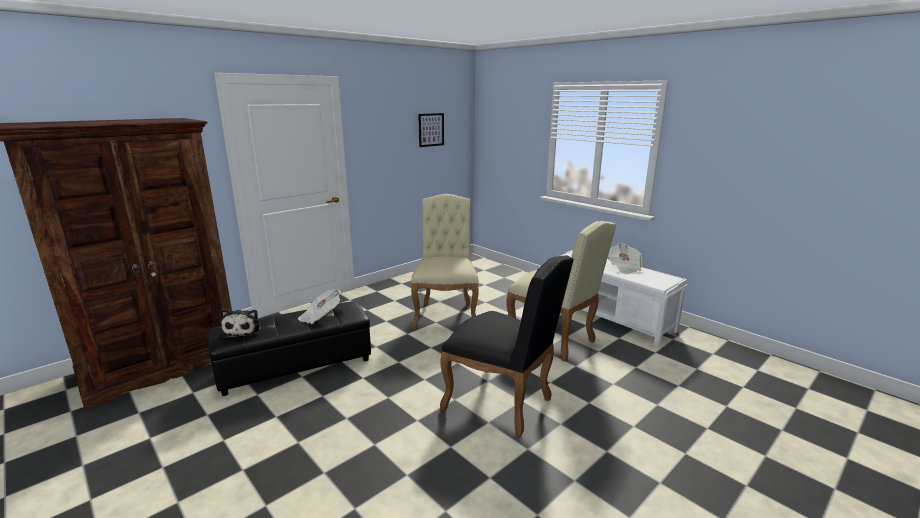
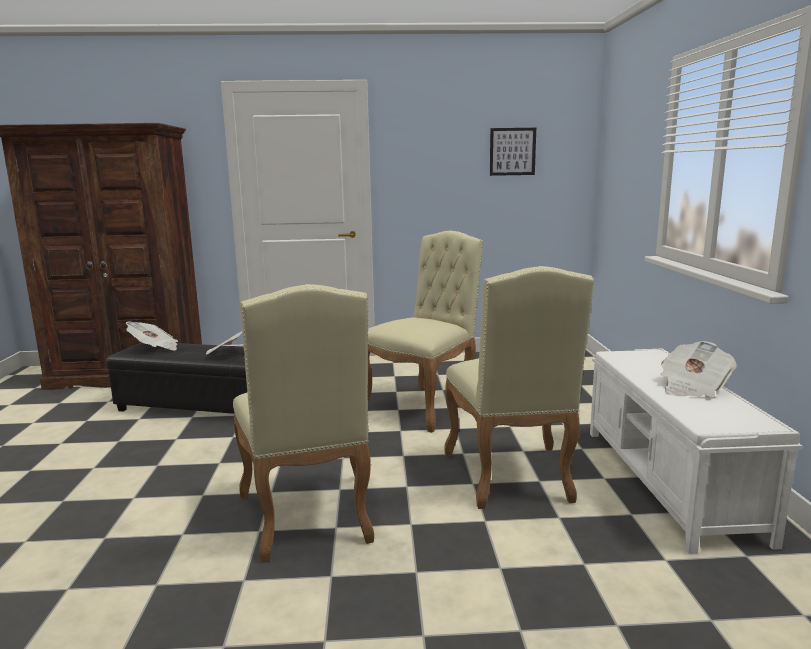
camera: 40 degrees right, 5 degrees down
(243, 330) = (155, 348): plush toy -> newspaper
(501, 402) = (310, 518): black chair -> beige chair

